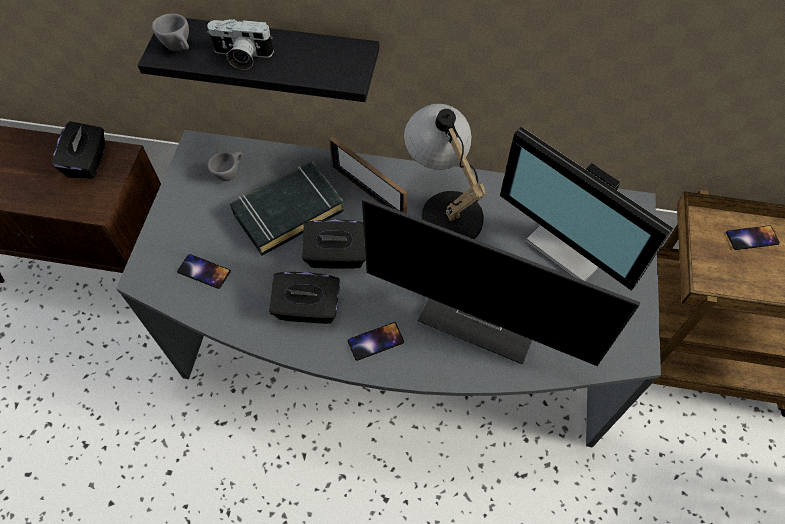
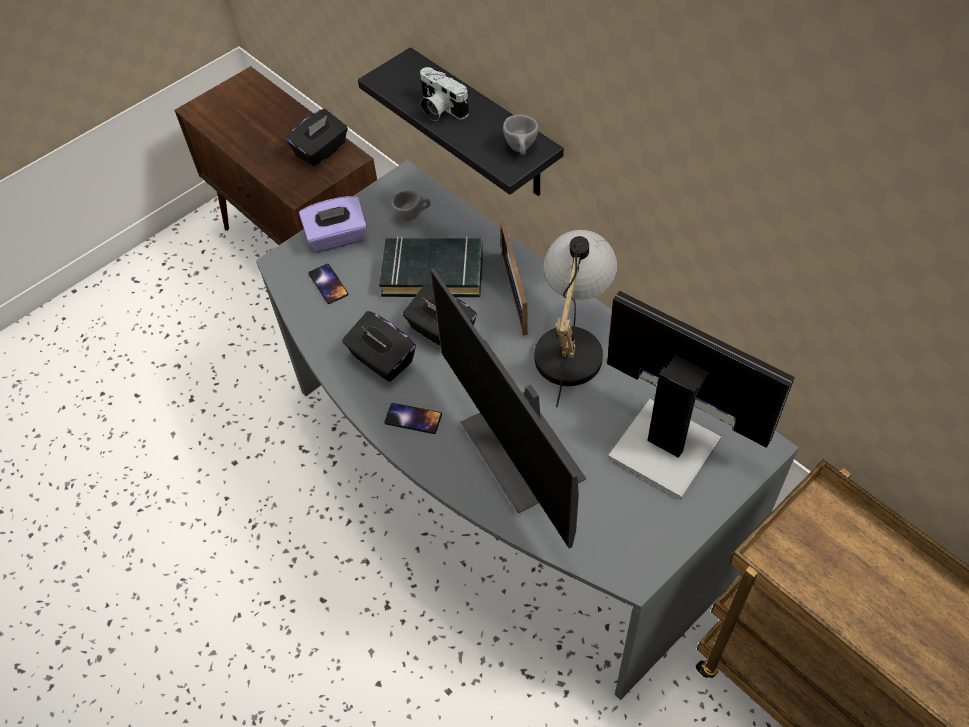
camera: 40 degrees right, 5 degrees down
(178, 227) = (337, 238): none -> purple tissue box
(180, 48) = (399, 80): grey cup -> grey cup (522, 150)
(573, 244) = (665, 444): monitor -> monitor turned 135 degrees clockwise
(752, 238) = (868, 550): phone -> none

